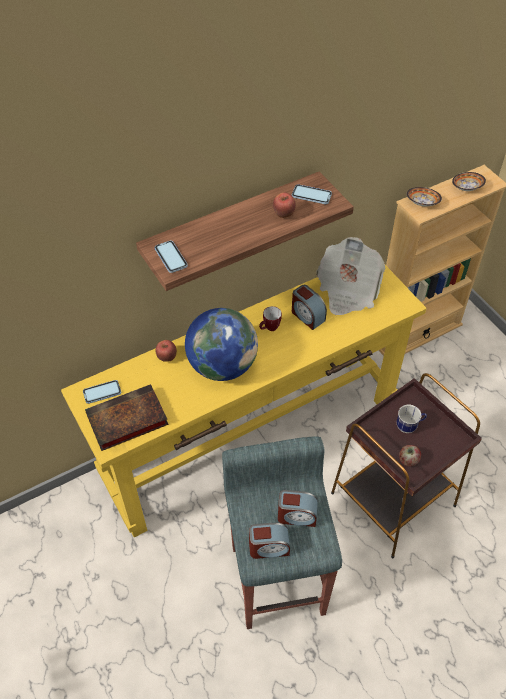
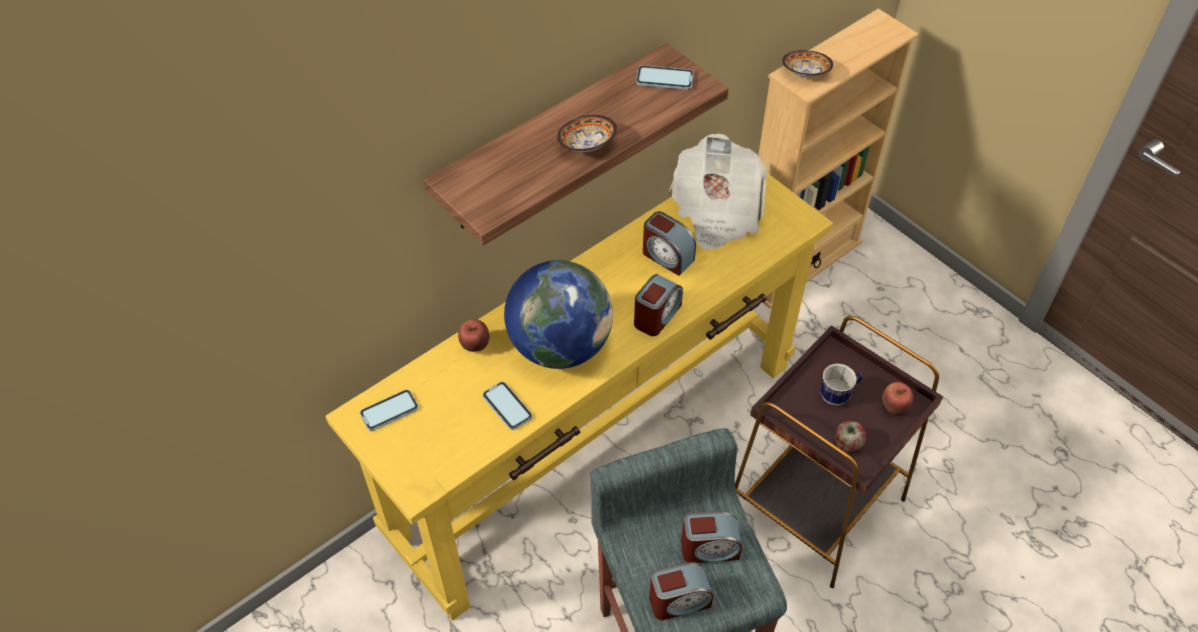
camera: 10 degrees left, 0 degrees up
(125, 421) = (434, 448): book -> none
(171, 257) = (481, 195): phone -> phone (507, 407)
(269, 329) = (617, 283): mug -> none
(283, 214) = (631, 112): apple -> apple (894, 407)
(291, 354) = (657, 316): none -> alarm clock
(466, 188) = (862, 44): bowl -> bowl (587, 145)

